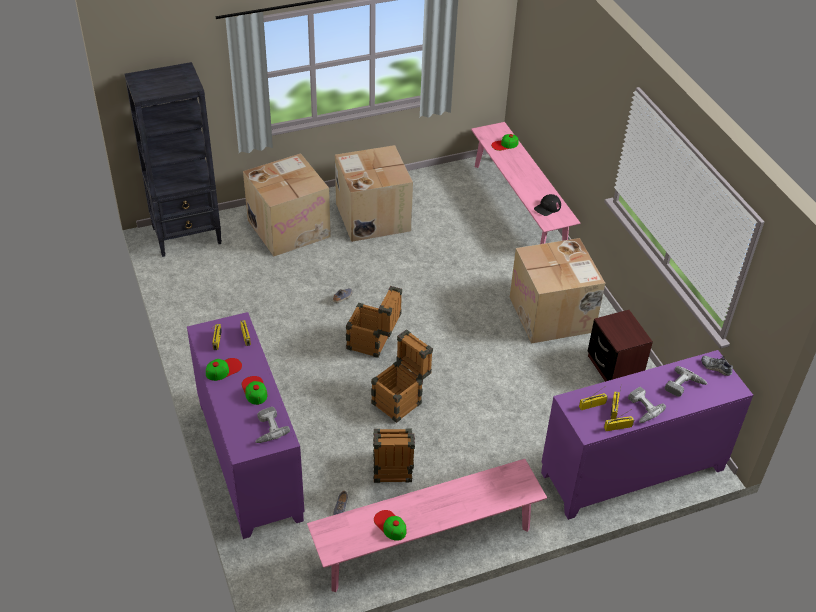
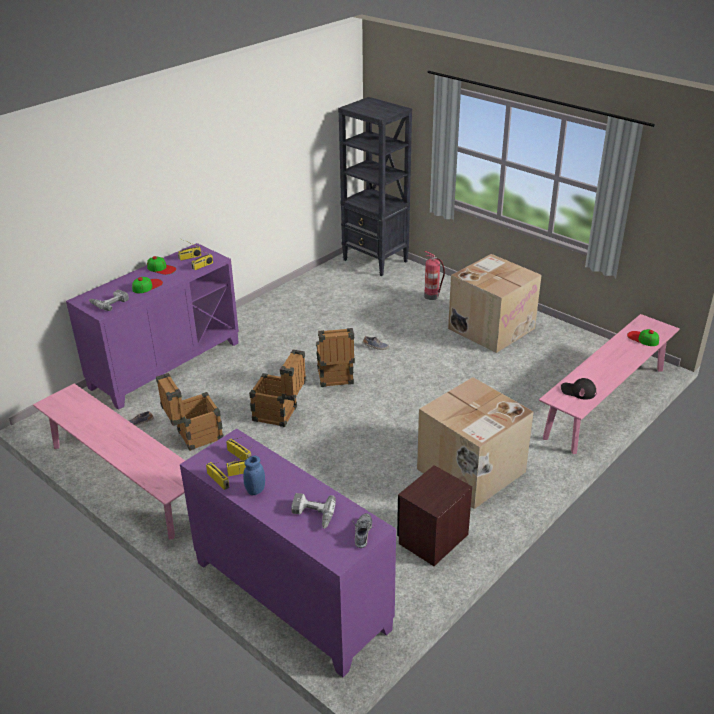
camera: 65 degrees right, 10 degrees down
(289, 227) = (432, 296): cardboard box -> fire extinguisher
(390, 525) = (89, 423): cap -> none
(641, 409) = (255, 490): power drill -> blue jar

